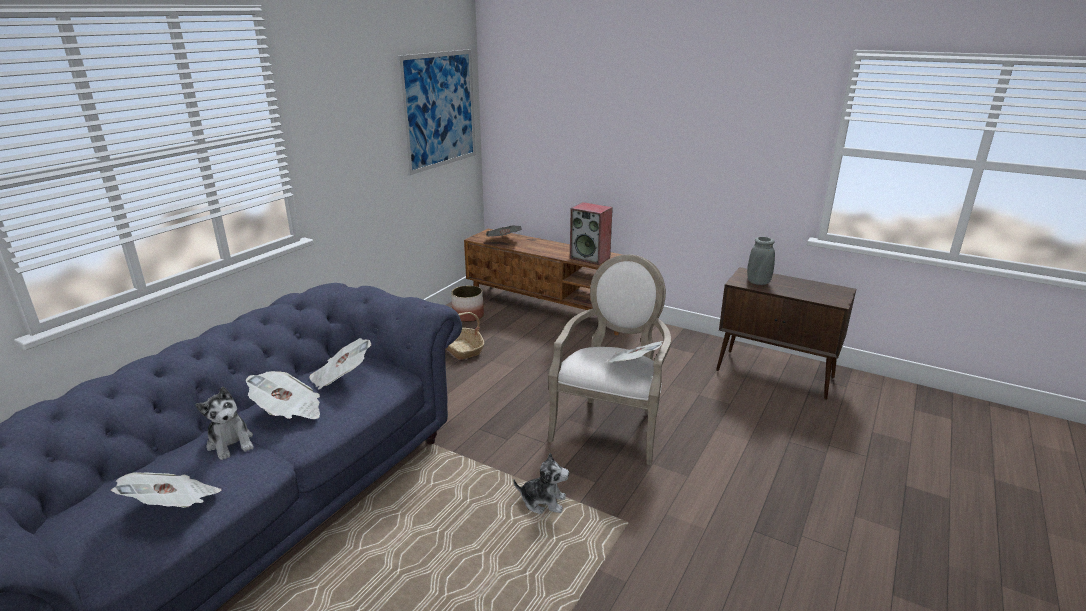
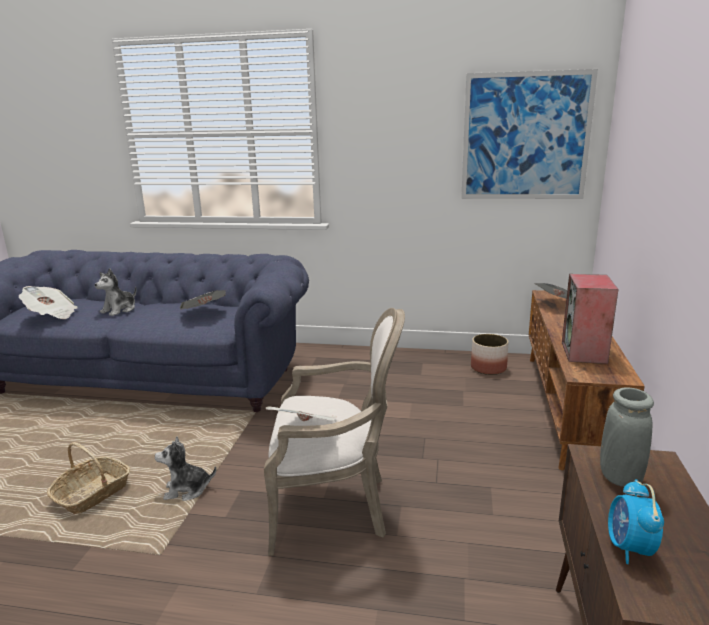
camera: 70 degrees right, 5 degrees down
(289, 411) = (154, 311): newspaper -> none
(461, 349) = (419, 383): basket -> basket (92, 494)
(543, 501) = (187, 490): plush toy -> plush toy turned 90 degrees clockwise
(809, 296) = (629, 548): none -> alarm clock

